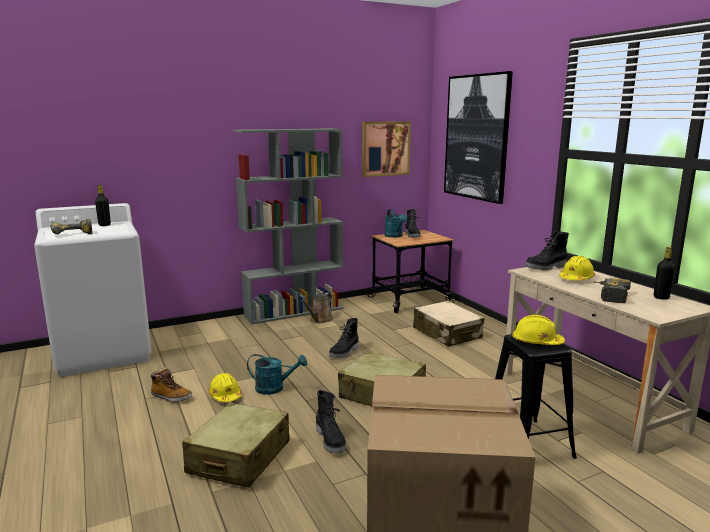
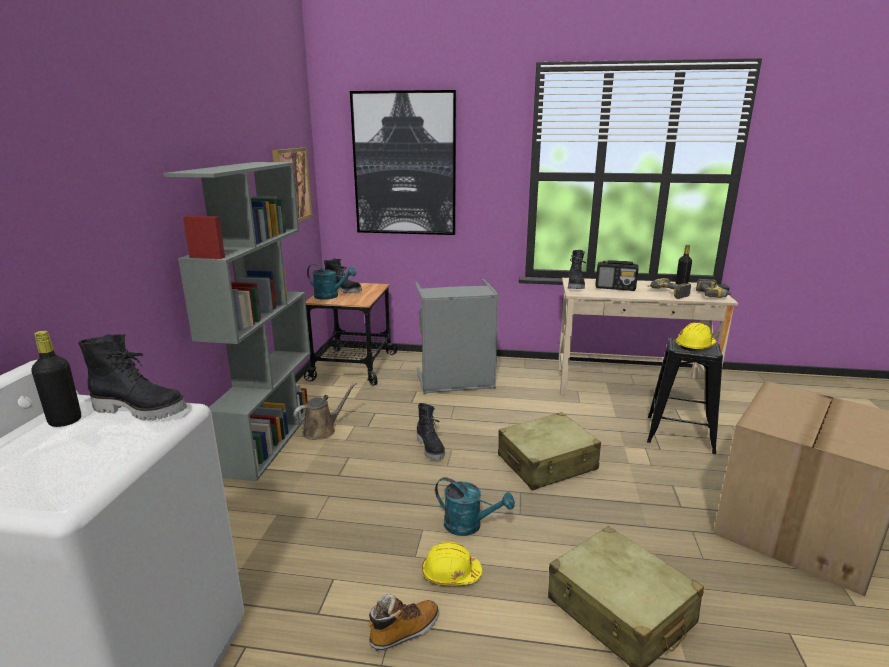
camera: 55 degrees left, 5 degrees up
(72, 235) = (94, 468): power drill -> power drill (714, 296)
(275, 388) = (469, 525): turquoise watering can -> turquoise watering can turned 75 degrees clockwise
(319, 320) = (322, 430): brown watering can -> brown watering can turned 105 degrees counterclockwise
(331, 440) = (618, 528): black boot -> black boot (142, 410)
(447, 333) = (456, 383): beige suitcase -> grey laundry basket
(576, 279) = (615, 288): yellow hard hat -> radio

